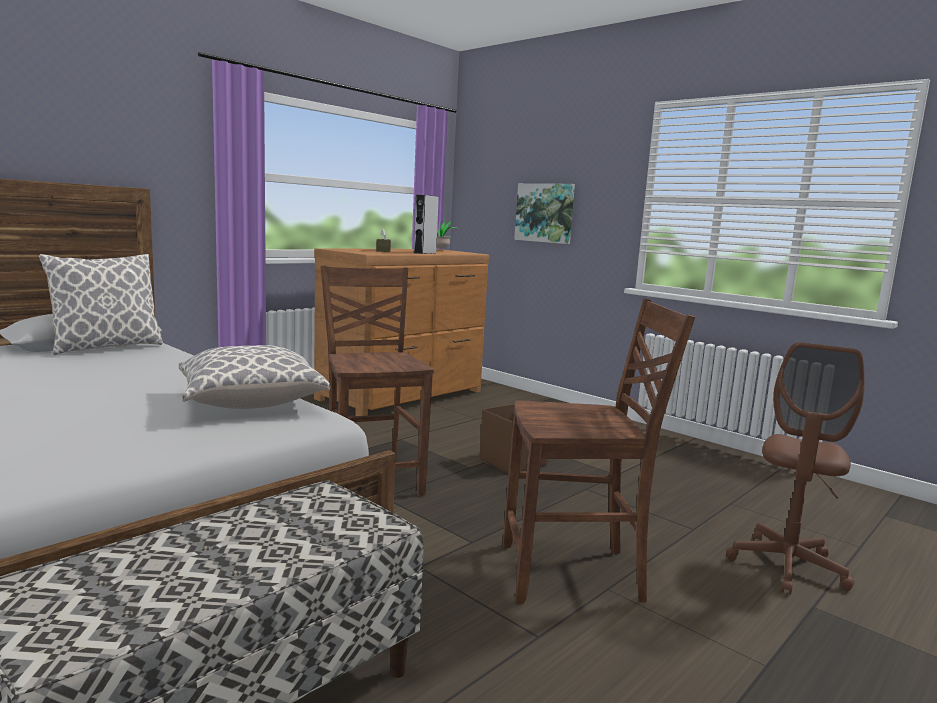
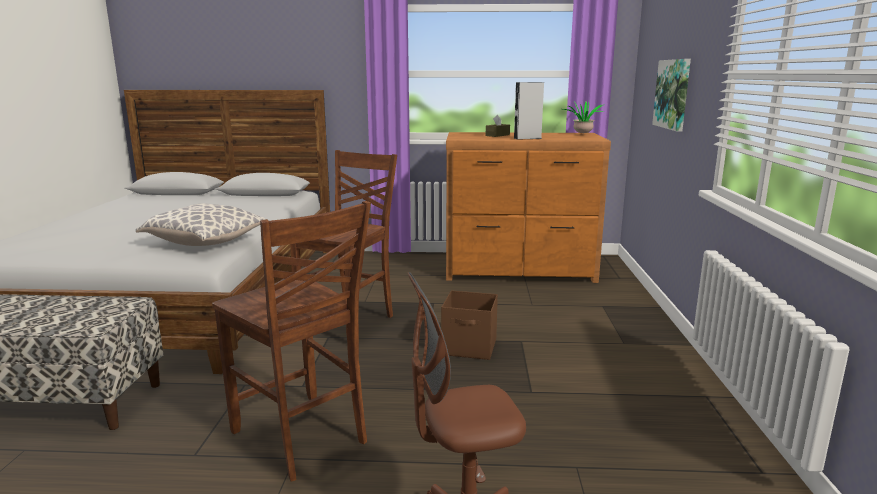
camera: 50 degrees right, 5 degrees up
(106, 347) = (263, 197): pillow -> none

